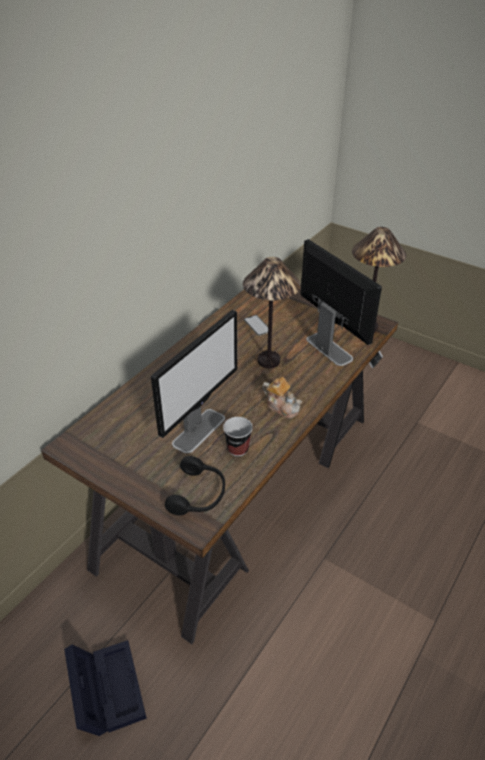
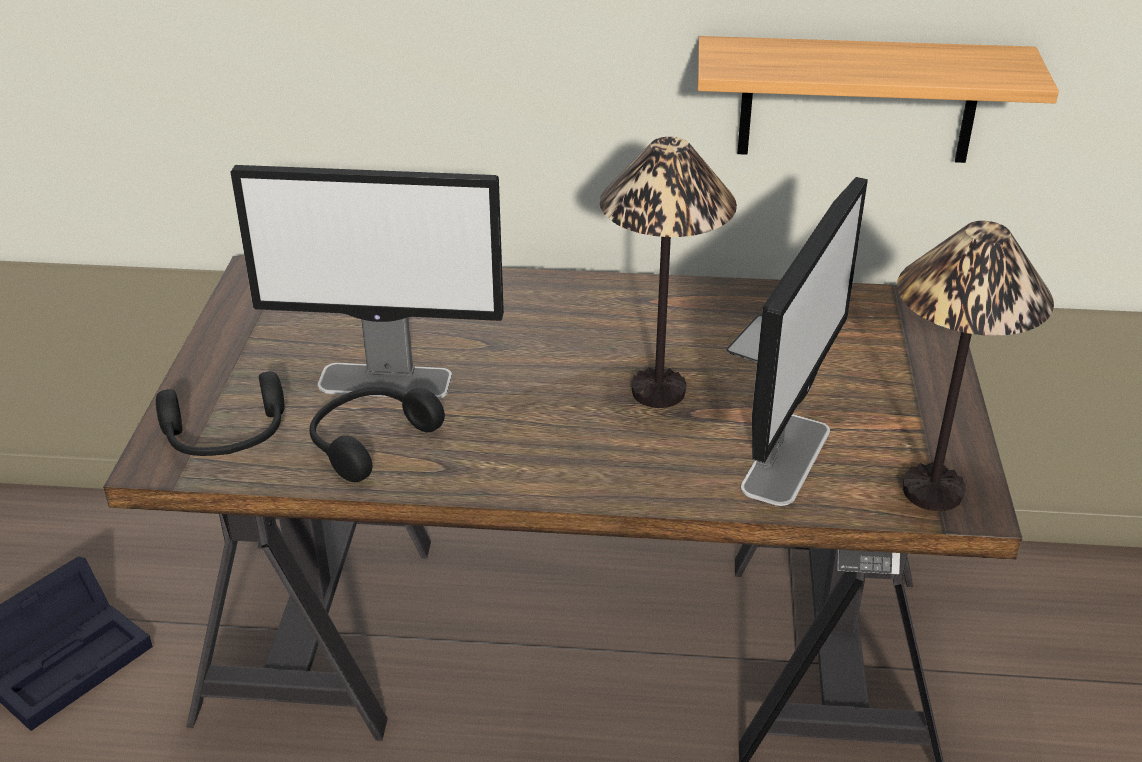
camera: 60 degrees right, 5 degrees down
(231, 220) = (858, 100): none -> shelf
(238, 449) = (369, 441): cup -> black headphones
(282, 407) = (532, 455): teapot -> none

